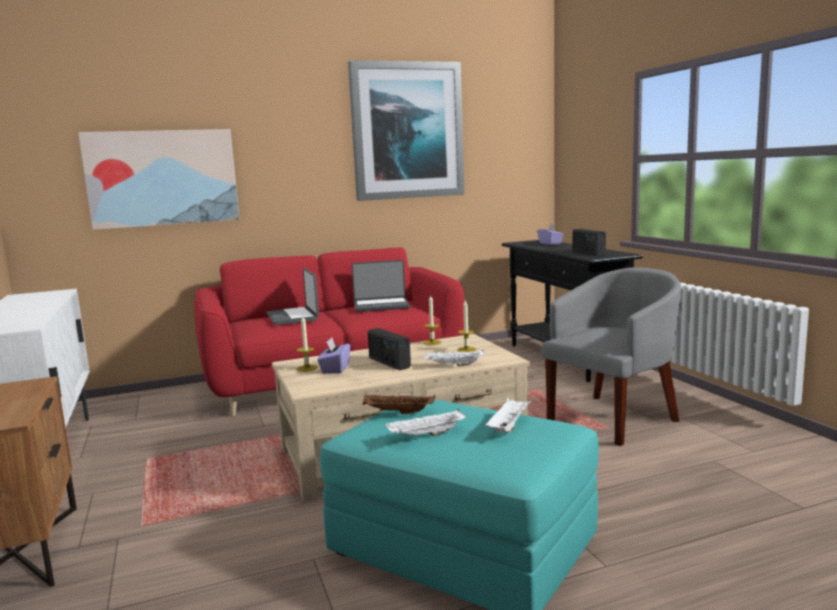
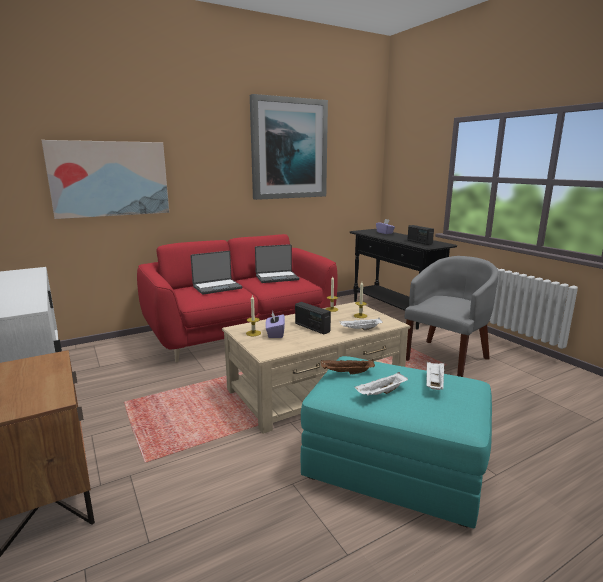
camera: 10 degrees left, 5 degrees up
(293, 317) = (217, 287): laptop -> laptop turned 90 degrees counterclockwise

